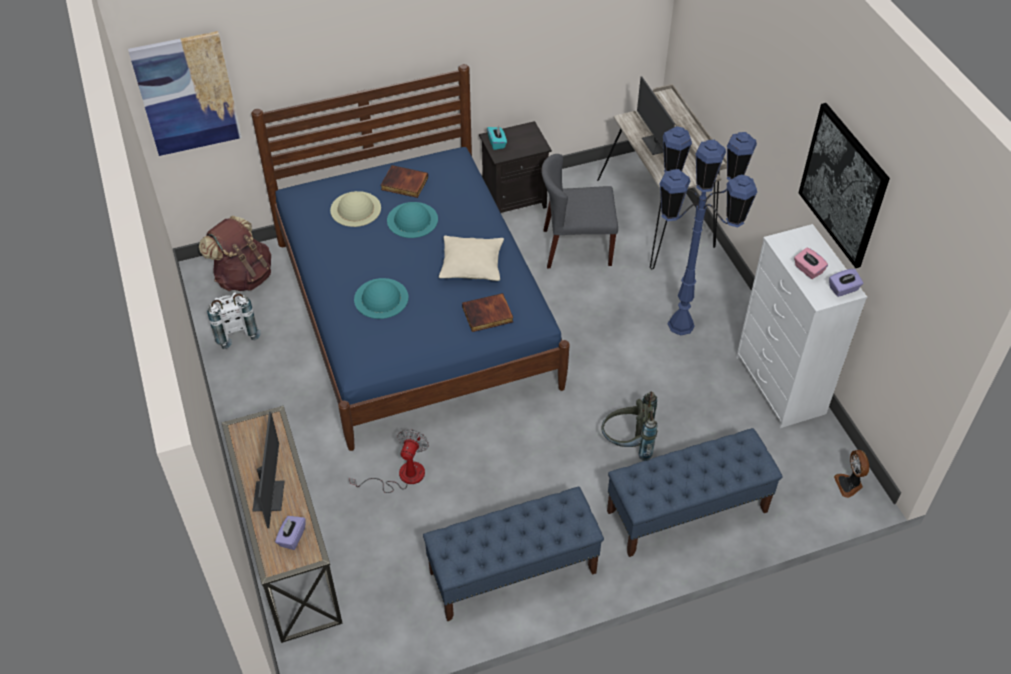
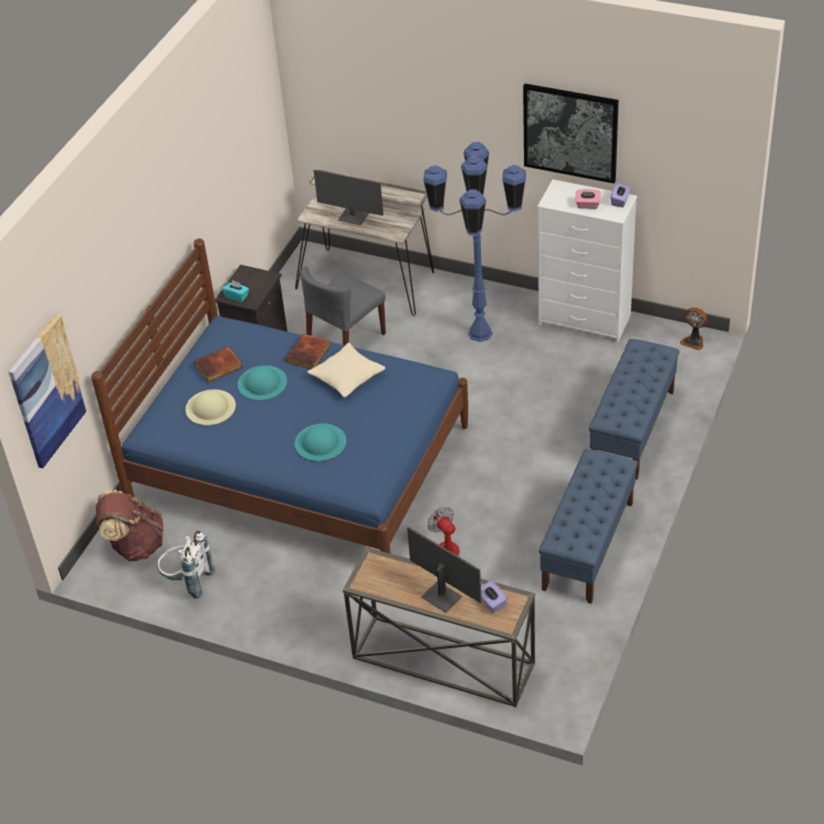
camera: 45 degrees left, 5 degrees down
(487, 315) = (404, 396): book -> book (309, 354)
(628, 445) = (549, 424): grey backpack -> none

